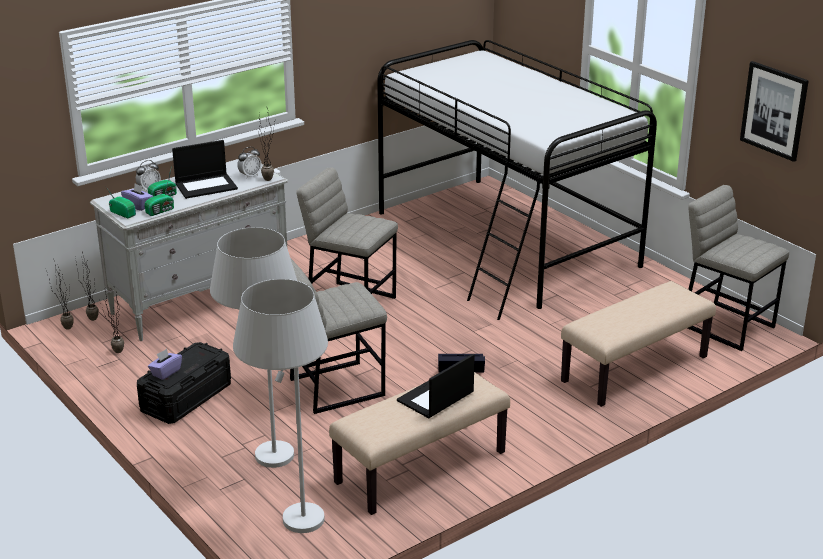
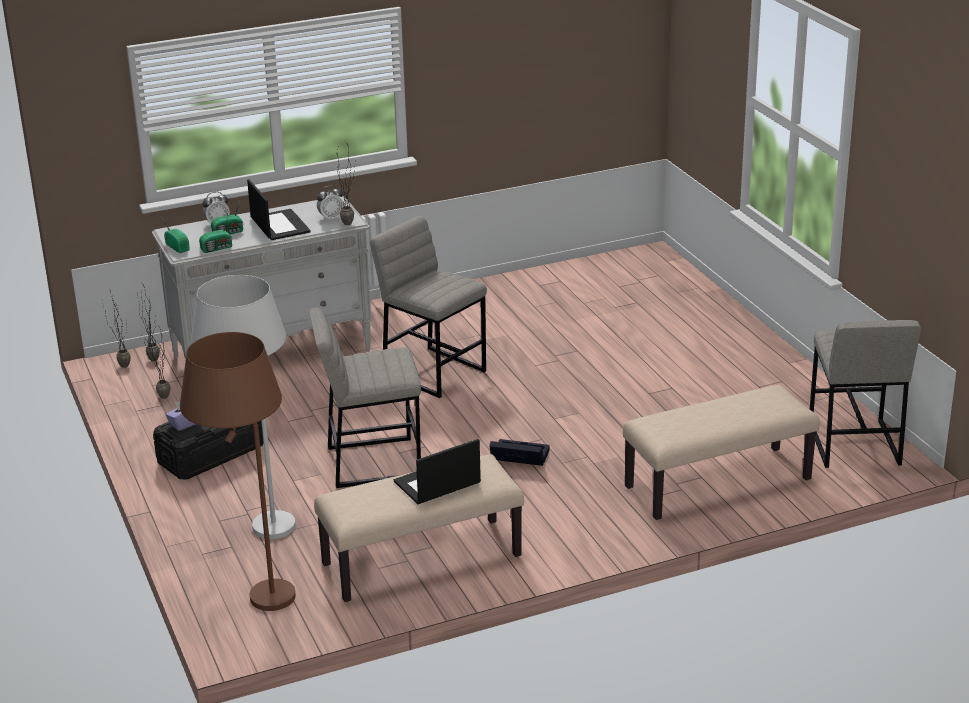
camera: 15 degrees right, 0 degrees up
(138, 205) = (197, 240): purple tissue box -> none
(206, 186) = (279, 225): laptop -> laptop turned 105 degrees counterclockwise
(291, 533) = (253, 609): white floor lamp -> brown floor lamp
(505, 241) = (643, 319): black bed -> none
(725, 325) = (854, 445): grey chair -> grey chair turned 150 degrees counterclockwise
(774, 110) = (918, 193): picture -> none

